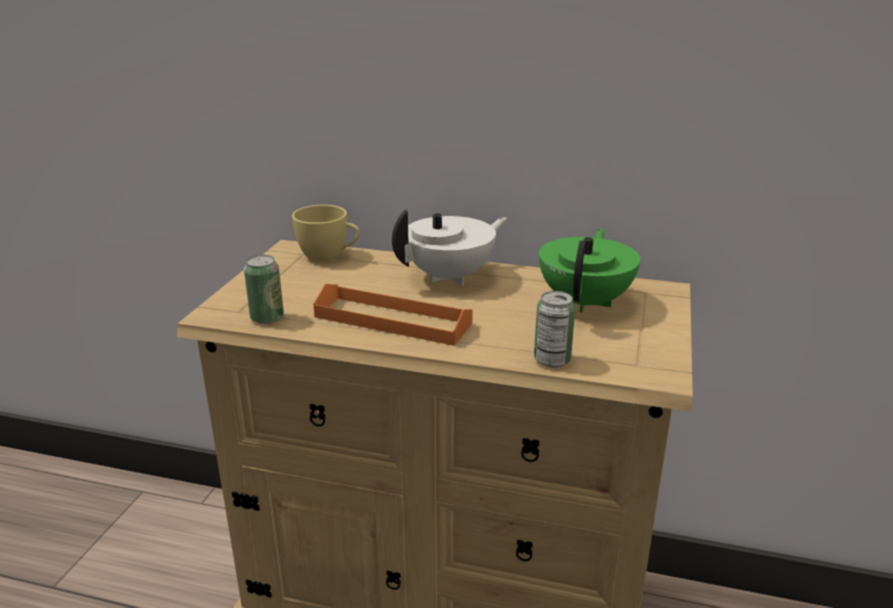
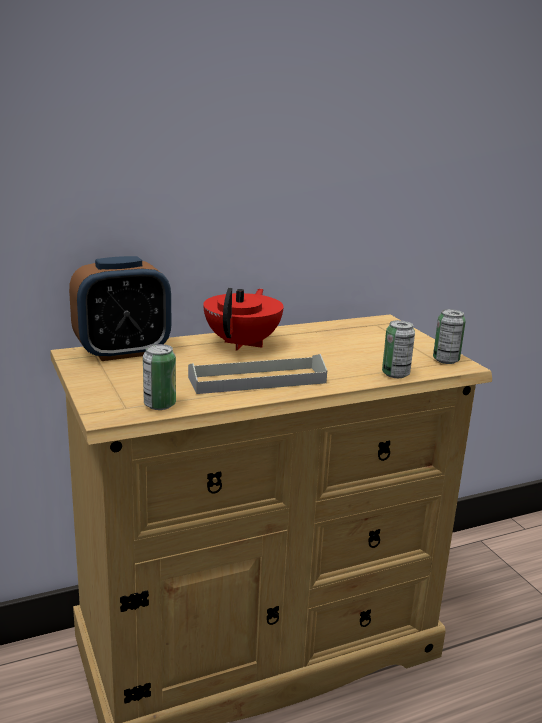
camera: 40 degrees left, 5 degrees down
(329, 256) = (122, 352): yellow cup -> alarm clock
(392, 320) = (257, 380): orange tray -> grey tray
(451, 277) = (243, 343): white teapot -> red teapot
(586, 301) = (354, 337): green teapot -> none
(651, 362) = (446, 360): none -> can

